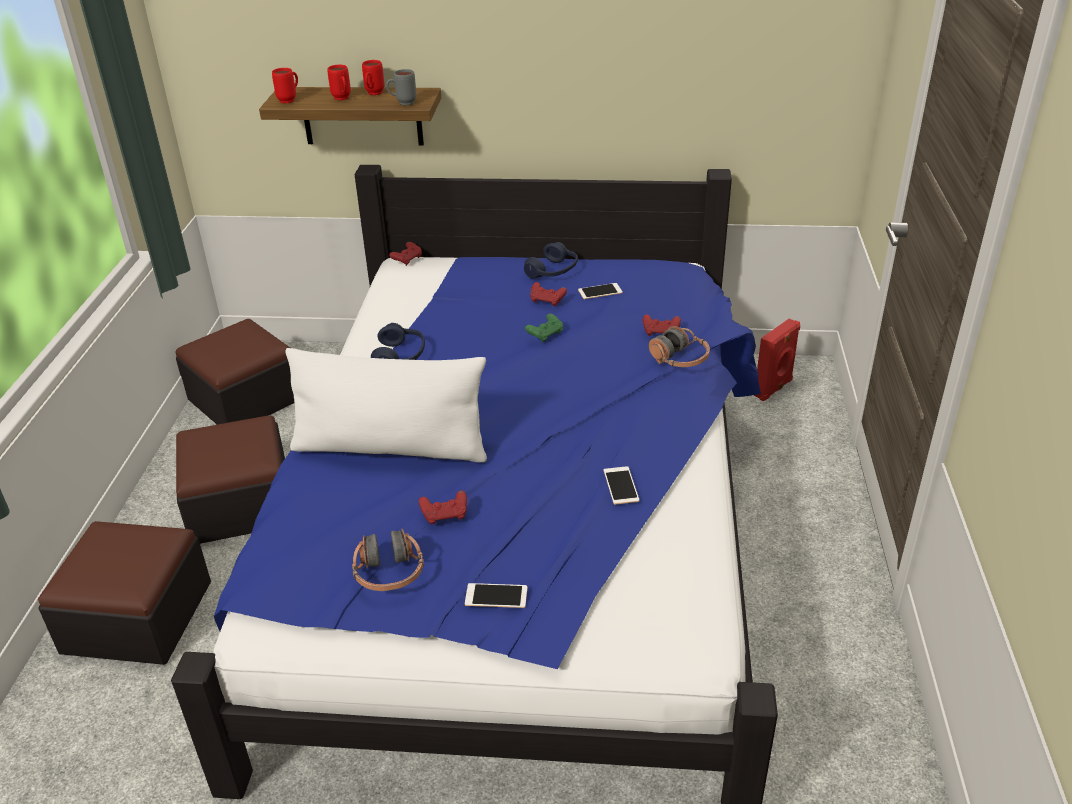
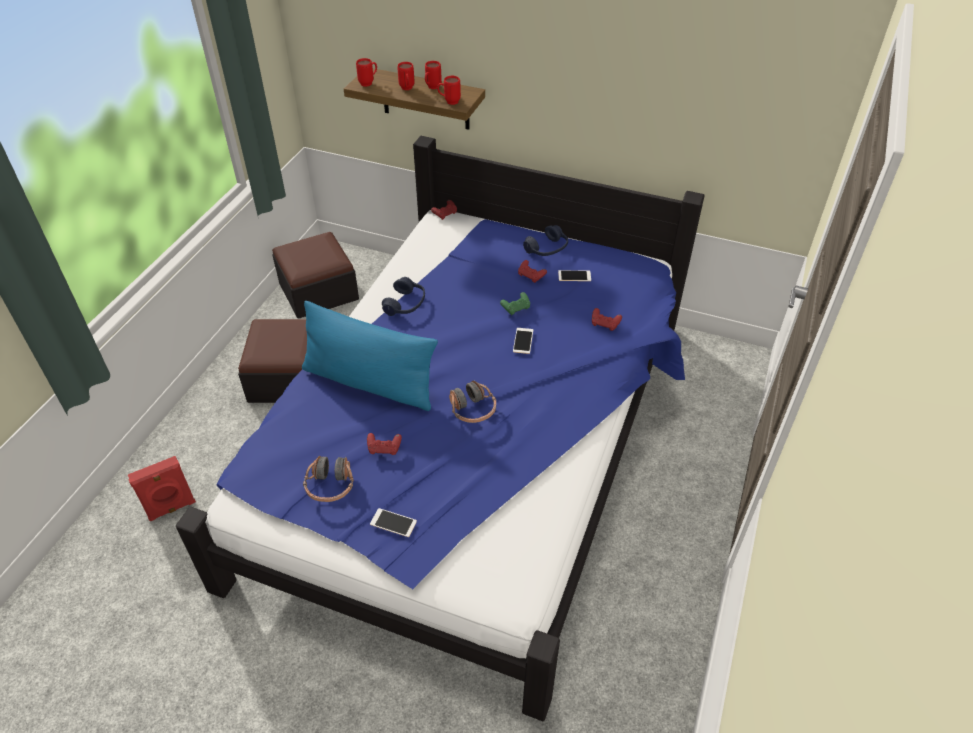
camera: 15 degrees right, 10 degrees up
(137, 617) = (198, 449): ottoman -> none
(391, 448) = (369, 383): white pillow -> blue pillow
(402, 103) = (449, 102): grey mug -> red mug
(621, 485) = (516, 454): phone -> phone (523, 341)
(679, 359) = (606, 353): headphones -> headphones (472, 410)
(774, 389) = (711, 369): red speaker -> red speaker (172, 509)

